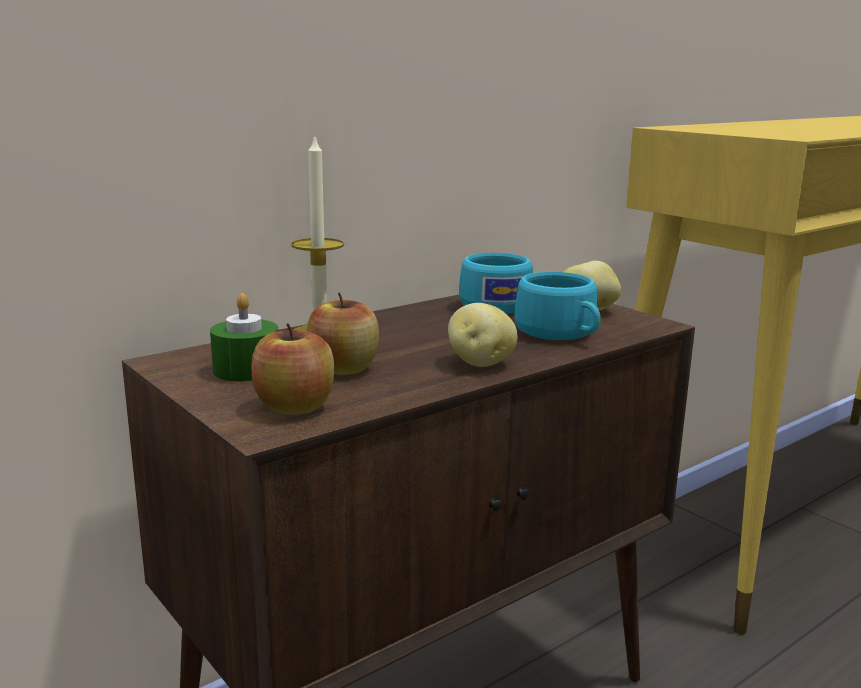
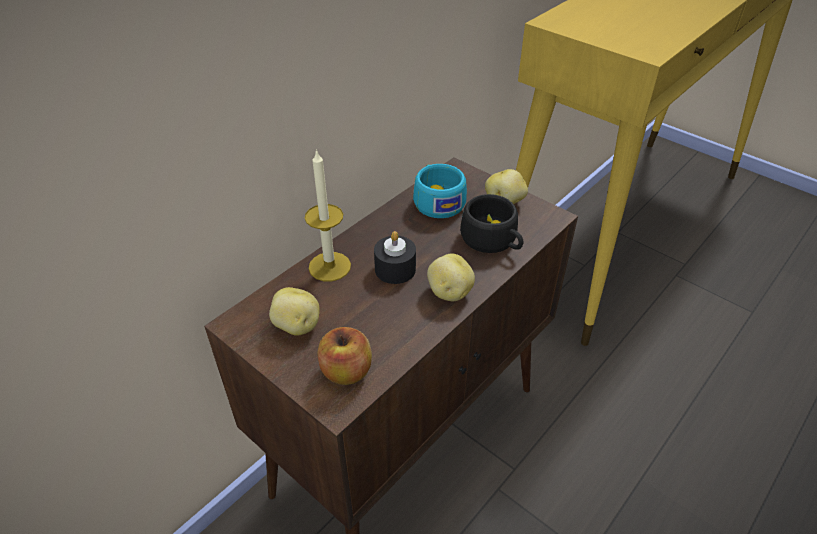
camera: 10 degrees left, 25 degrees up
(246, 369) = (297, 326): green candle -> potato
(343, 368) = (361, 314): apple -> none
(410, 342) = (395, 269): none -> black candle
(561, 334) = (493, 241): turquoise cup -> black cup

